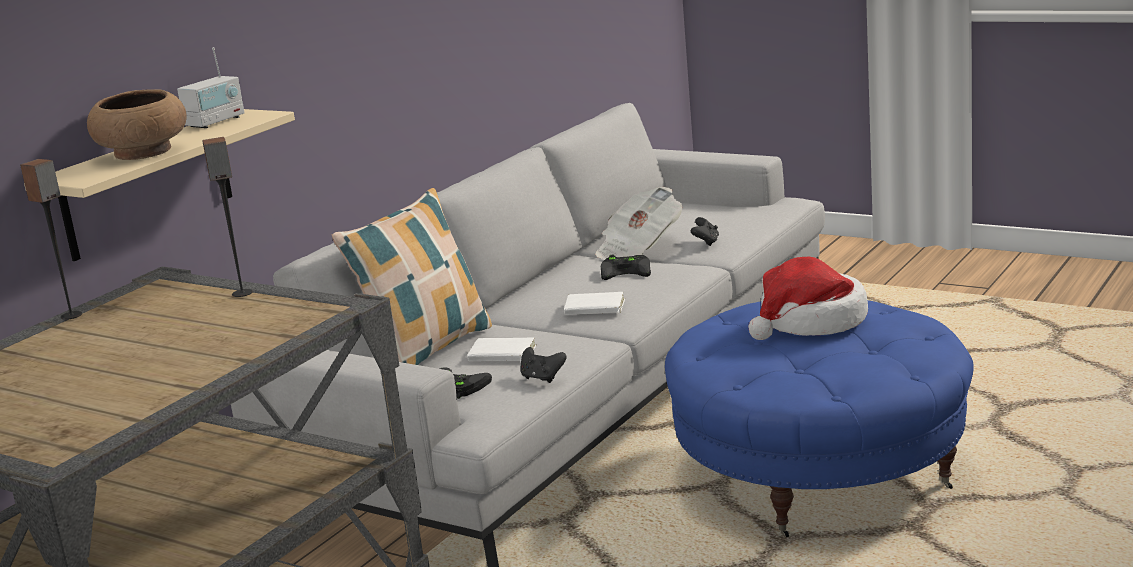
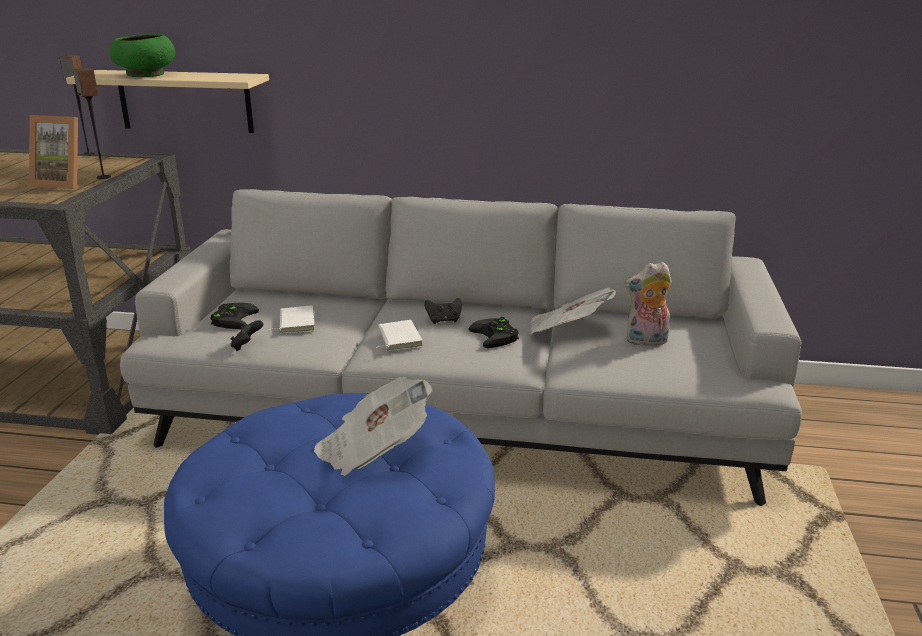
camera: 65 degrees right, 5 degrees up
(144, 153) = (145, 75): brown bowl -> green bowl
(215, 122) = (225, 75): radio -> none
(238, 313) = (64, 183): none -> picture frame
(427, 351) = (305, 297): pillow -> none
(685, 224) = (646, 341): none -> plush toy
(706, 242) = (597, 360): black game controller -> black game controller (444, 321)
(811, 322) = (373, 450): hat -> newspaper

